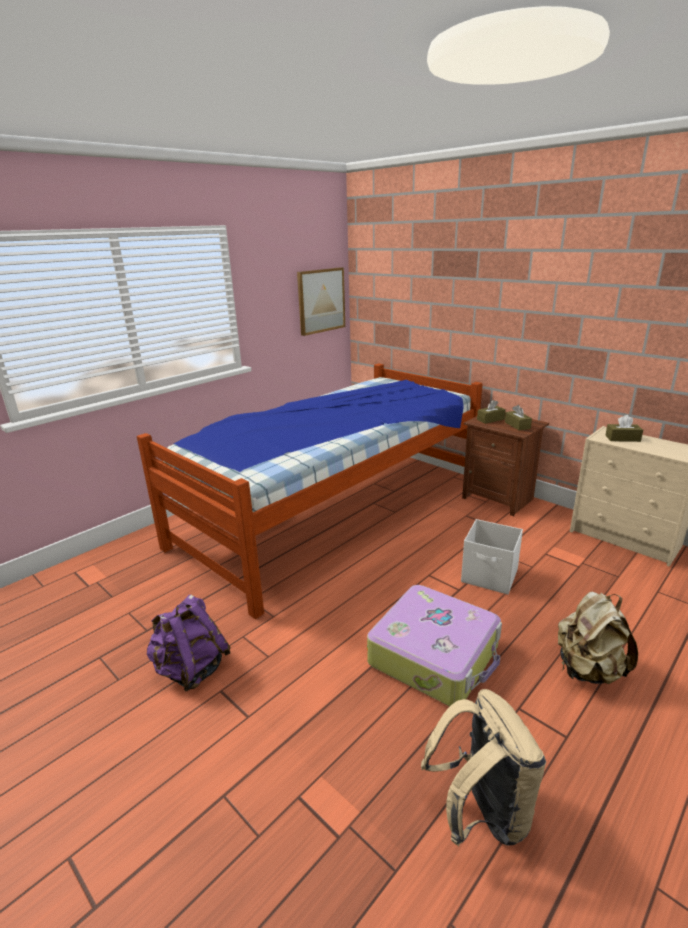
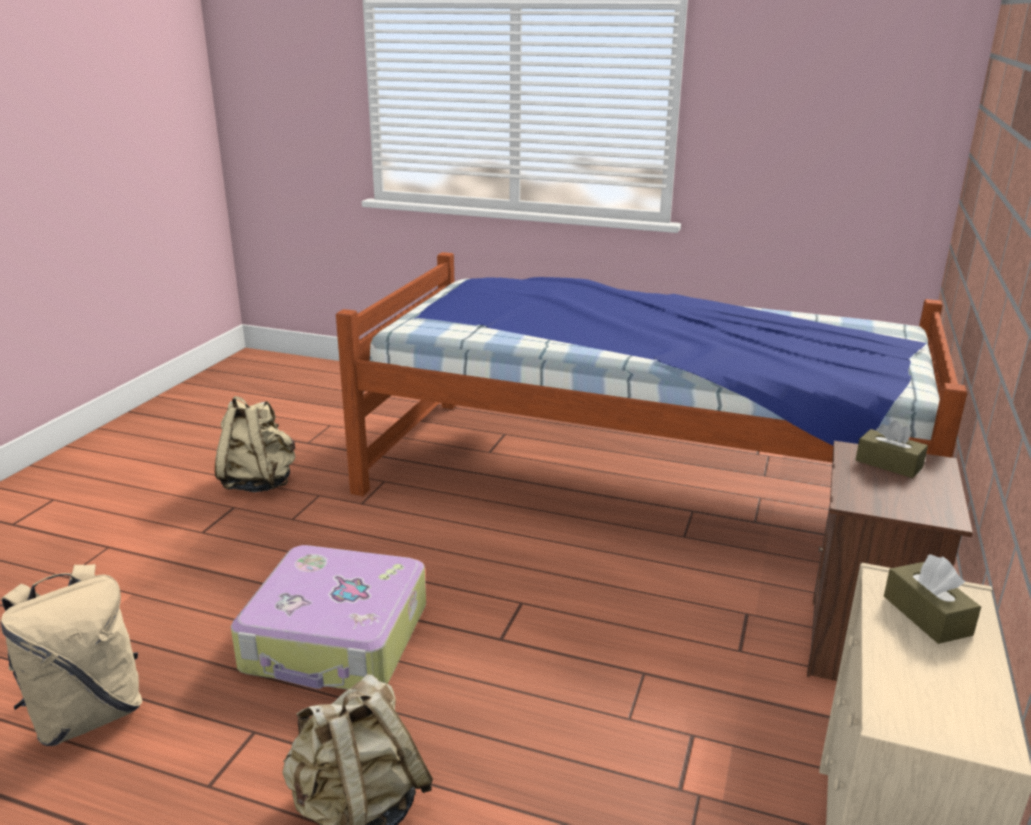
camera: 65 degrees right, 0 degrees up
(191, 669) = (259, 483): purple backpack -> beige backpack
(321, 300) = (877, 149): picture -> none
(490, 576) = (560, 668): white storage box -> none
(517, 425) = (893, 495): brown tissue box -> none

